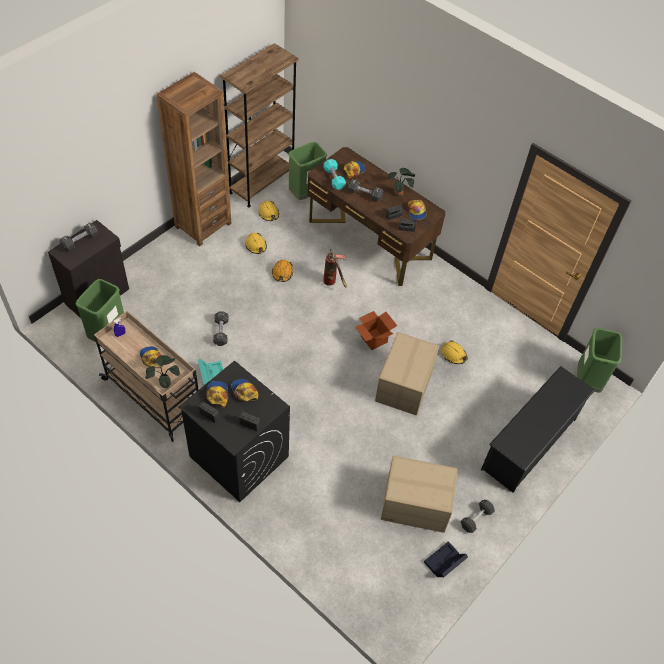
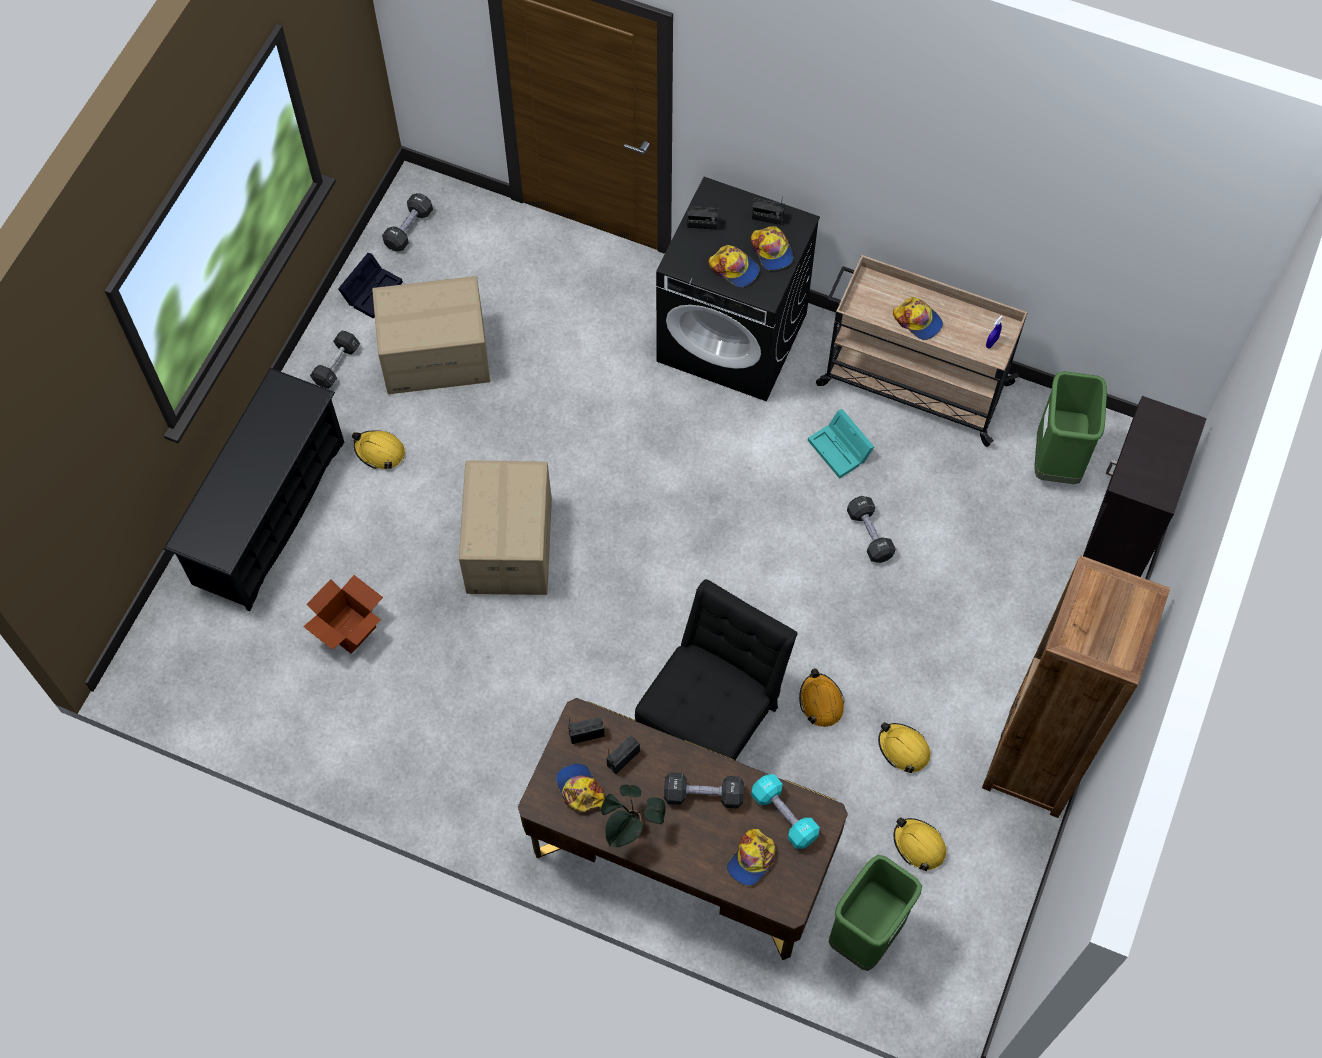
camera: 165 degrees right, 10 degrees up
(80, 241) = (1167, 457): black dumbbell -> black dumbbell (409, 229)
(165, 383) = (872, 290): potted plant -> none
(262, 183) = (975, 928): brown bookcase -> none
(333, 283) = (712, 716): fire extinguisher -> black chair
(374, 339) = (591, 618): cardboard box -> cardboard box (349, 629)
(453, 355) = (435, 638): yellow hard hat -> yellow hard hat (380, 451)
(587, 381) = (174, 671): green trash can -> none

